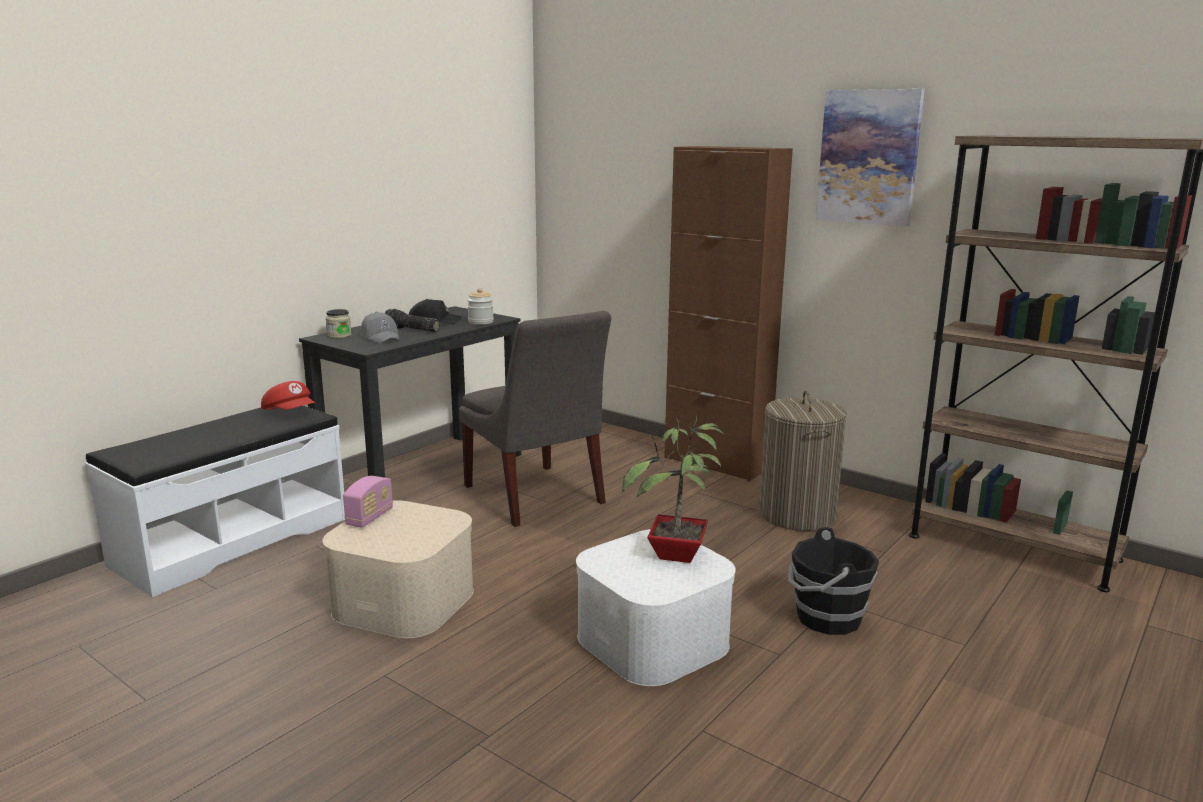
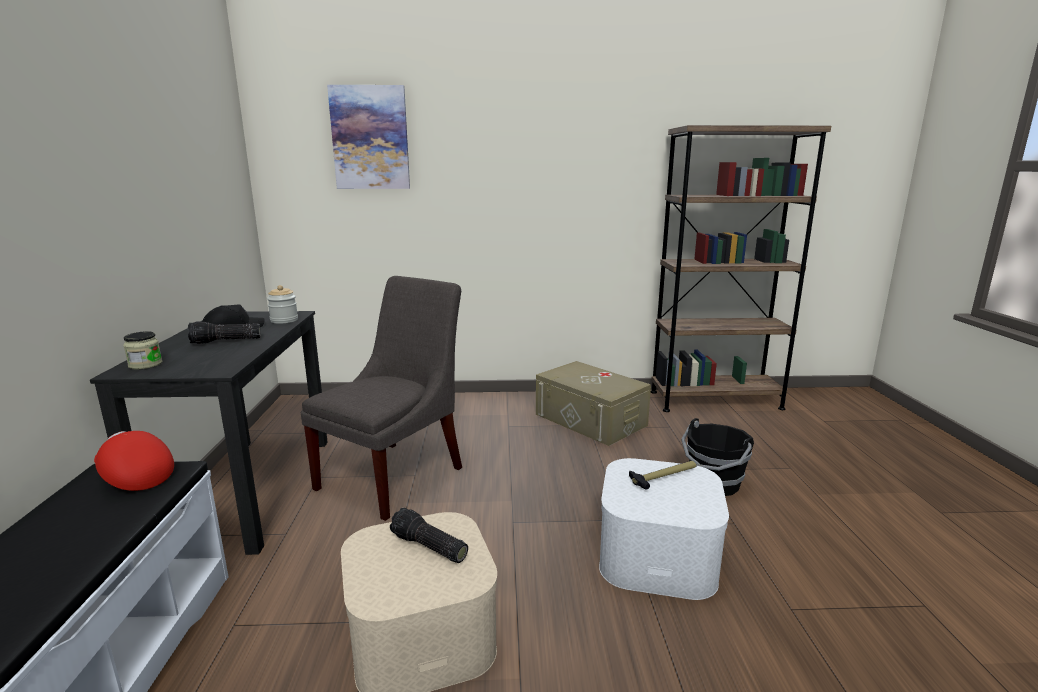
camera: 40 degrees left, 0 degrees up
(290, 413) = (134, 476): red cap -> red cap turned 150 degrees counterclockwise
(370, 517) = (365, 561): radio -> none
(381, 337) = (206, 355): grey cap -> none
(415, 525) = (428, 547): none -> flashlight
(535, 497) = (395, 475): grey chair -> grey chair turned 75 degrees counterclockwise
(676, 556) = (664, 477): potted plant -> hammer
(716, 463) = (488, 400): brown cabinet -> none
(797, 515) = (590, 420): laundry basket -> beige storage box
(868, 157) = (586, 147): picture -> picture (370, 138)

